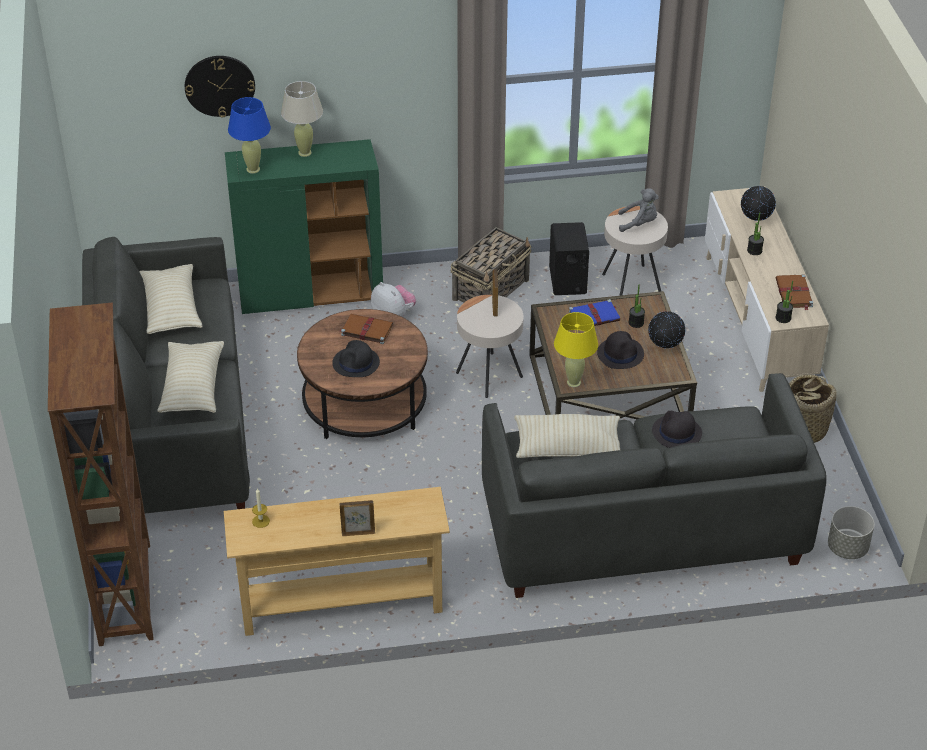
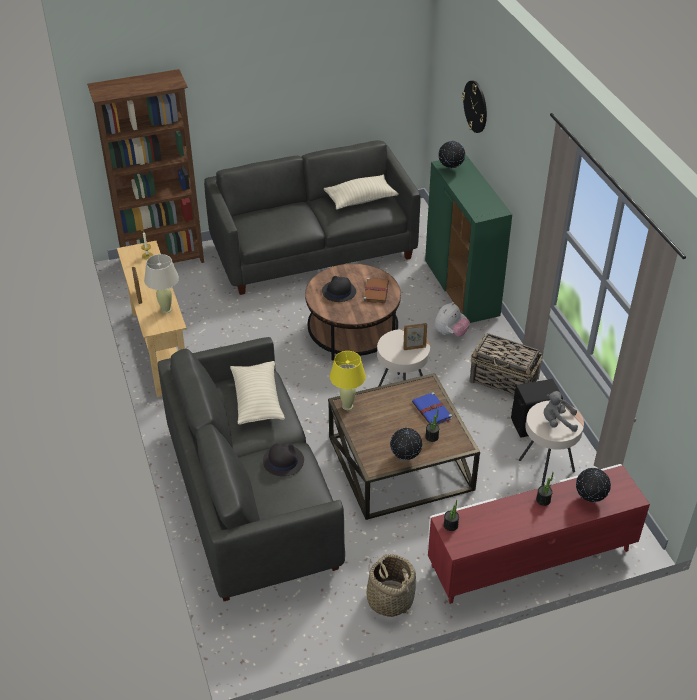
camera: 80 degrees right, 0 degrees up
(193, 387) = (285, 220): beige pillow -> none
(253, 169) = (450, 169): blue table lamp -> globe
(304, 152) = (480, 187): beige table lamp -> beige table lamp (166, 309)
(620, 353) = (389, 430): black hat -> none
(639, 223) = (557, 422): grey plush toy -> grey plush toy turned 105 degrees clockwise
(756, 319) = (530, 558): beige tv stand -> red tv stand
(794, 293) = (489, 532): brown book -> none
(847, 548) = (246, 637): grey planter -> none

